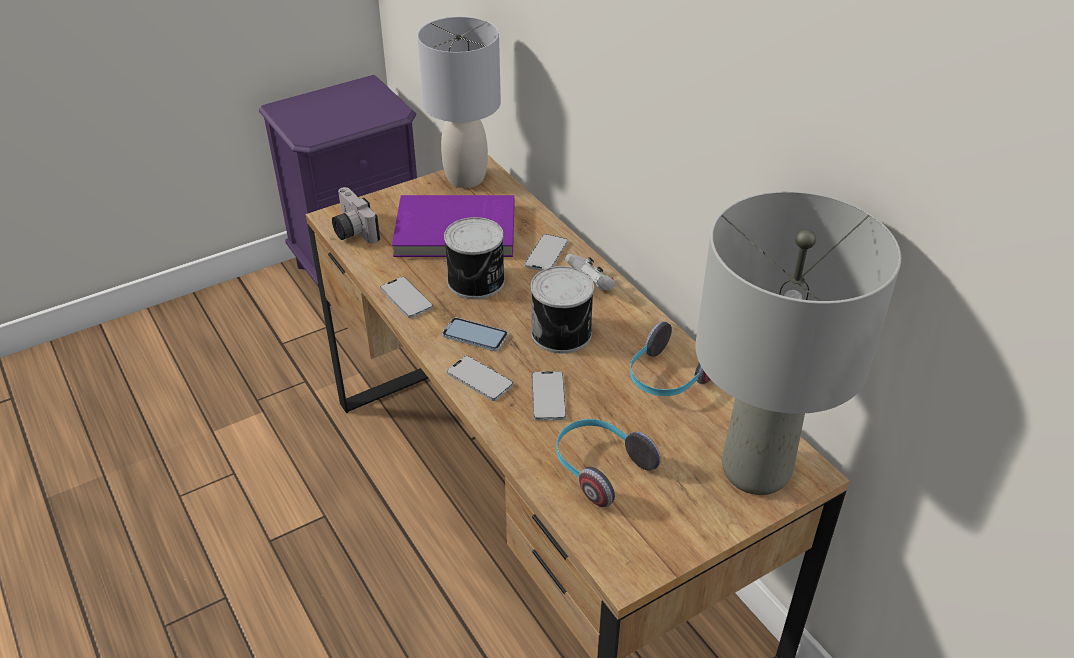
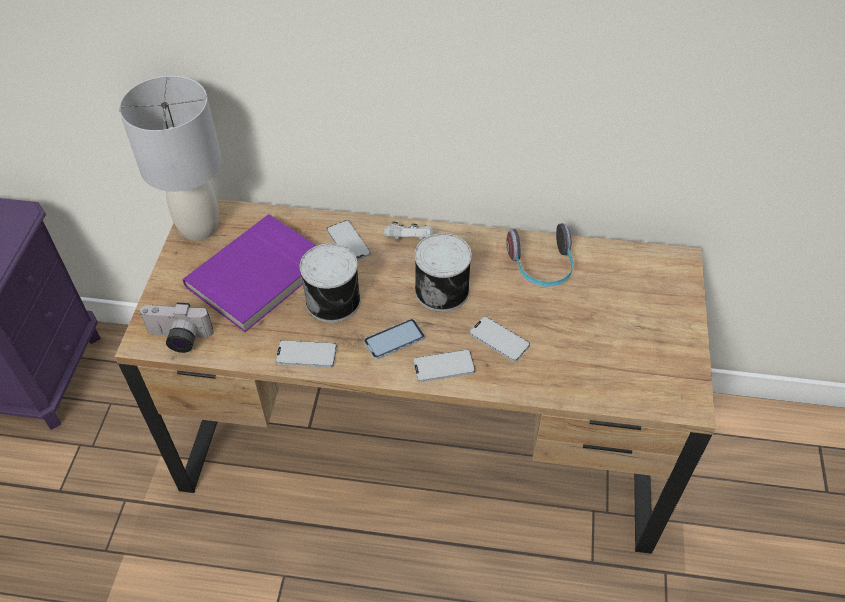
camera: 50 degrees left, 10 degrees up
(599, 468) = (591, 357): headphones -> none
(755, 471) = (658, 283): grey table lamp -> none

